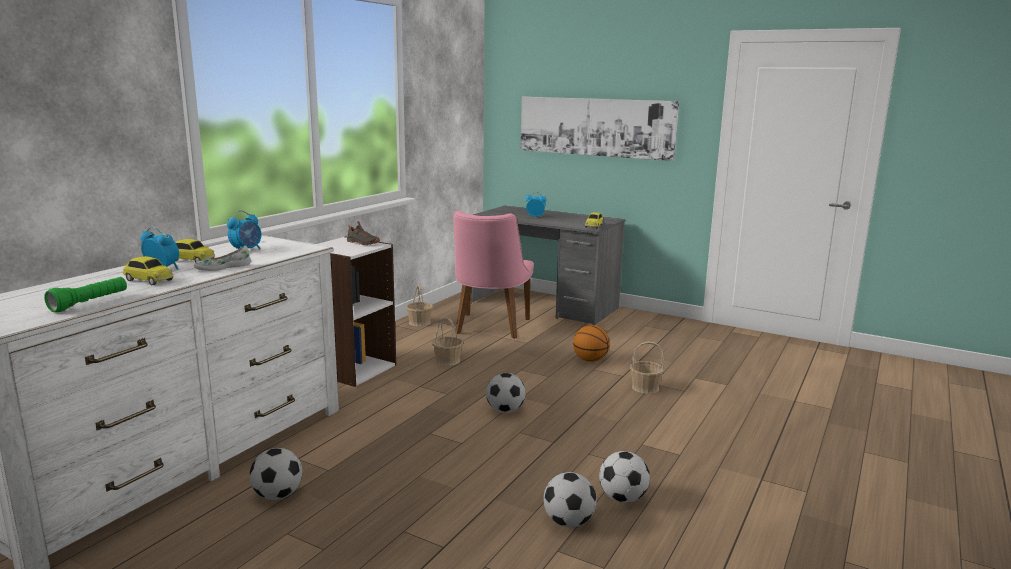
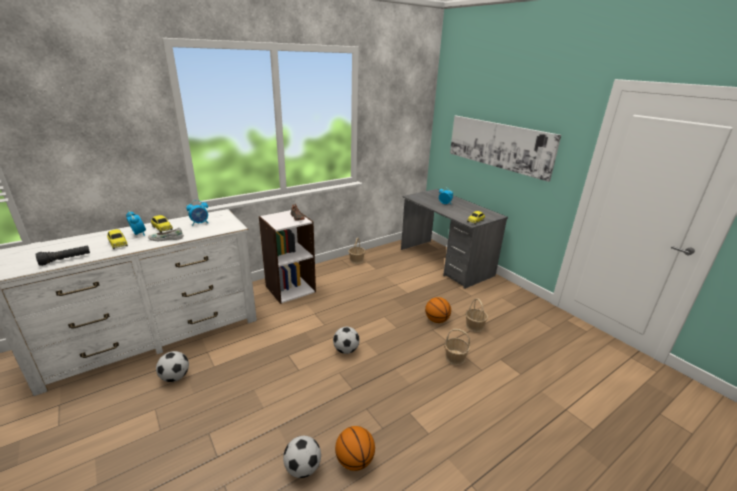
camera: 25 degrees right, 10 degrees up
(90, 303) = (66, 260): green flashlight -> black flashlight
(447, 360) = (347, 296): basket -> basket (474, 326)
(489, 328) = (394, 275): pink chair -> none
(622, 498) = (354, 461): football -> basketball

